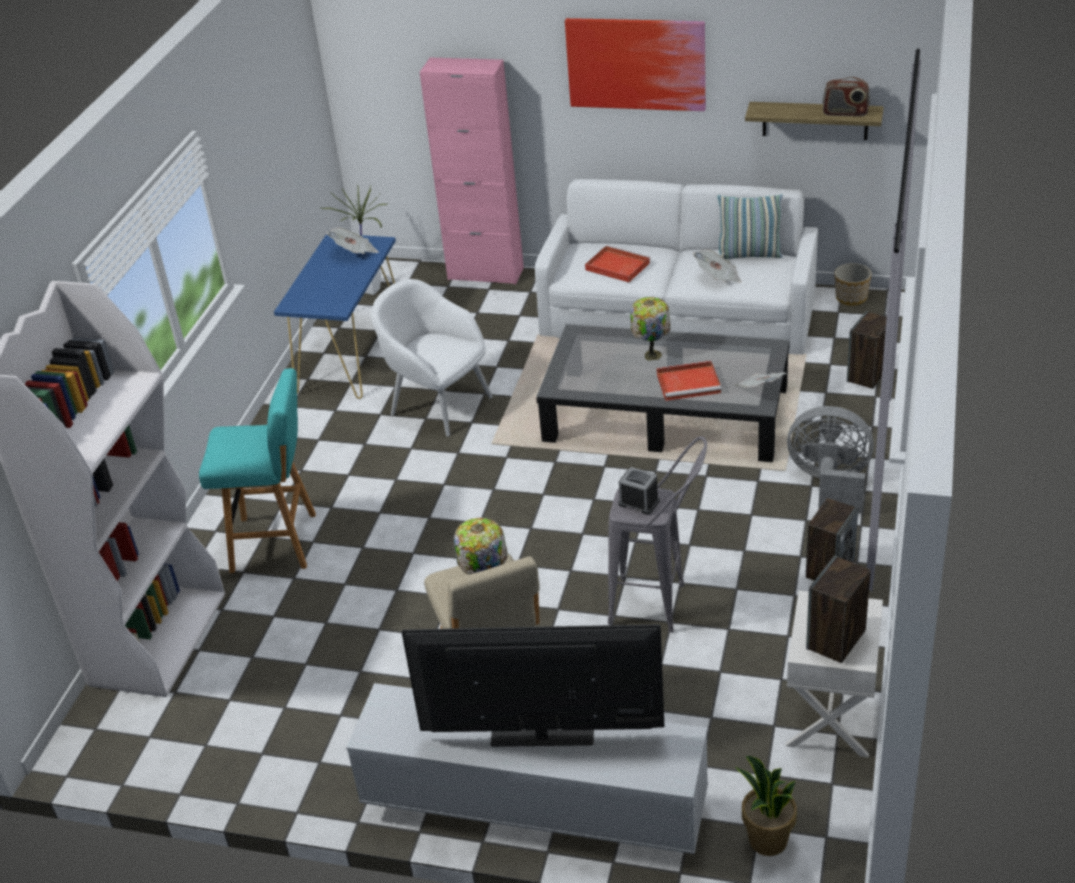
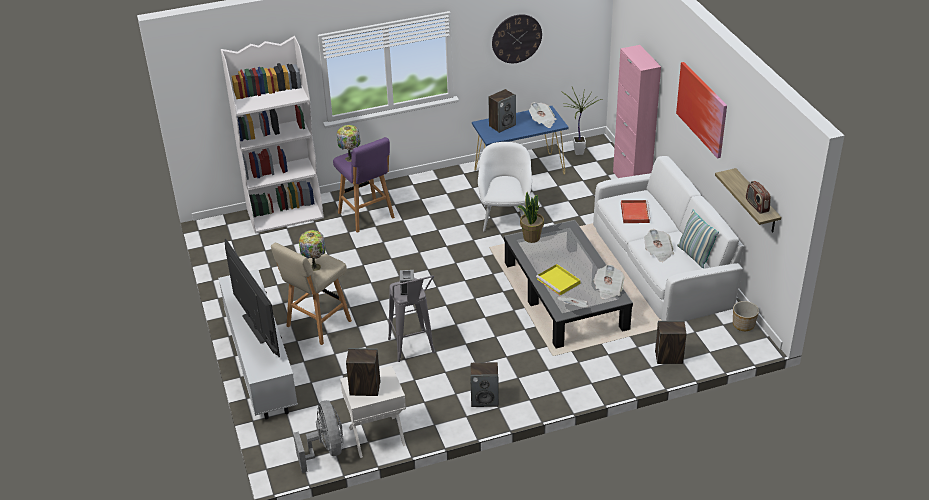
camera: 55 degrees right, 0 degrees up
(261, 144) = (516, 38): none -> wall clock
(277, 542) = (367, 216): turquoise stool -> purple stool
(319, 288) = (502, 125): none -> speaker
(651, 354) = (573, 259): table lamp -> table lamp (350, 158)
(689, 383) = (559, 281): red tray -> yellow tray
(744, 348) = (608, 289): none -> newspaper
(767, 841) = (287, 441): potted plant -> potted plant (531, 237)
(830, 483) = (555, 376): grey fan -> grey fan (325, 450)

